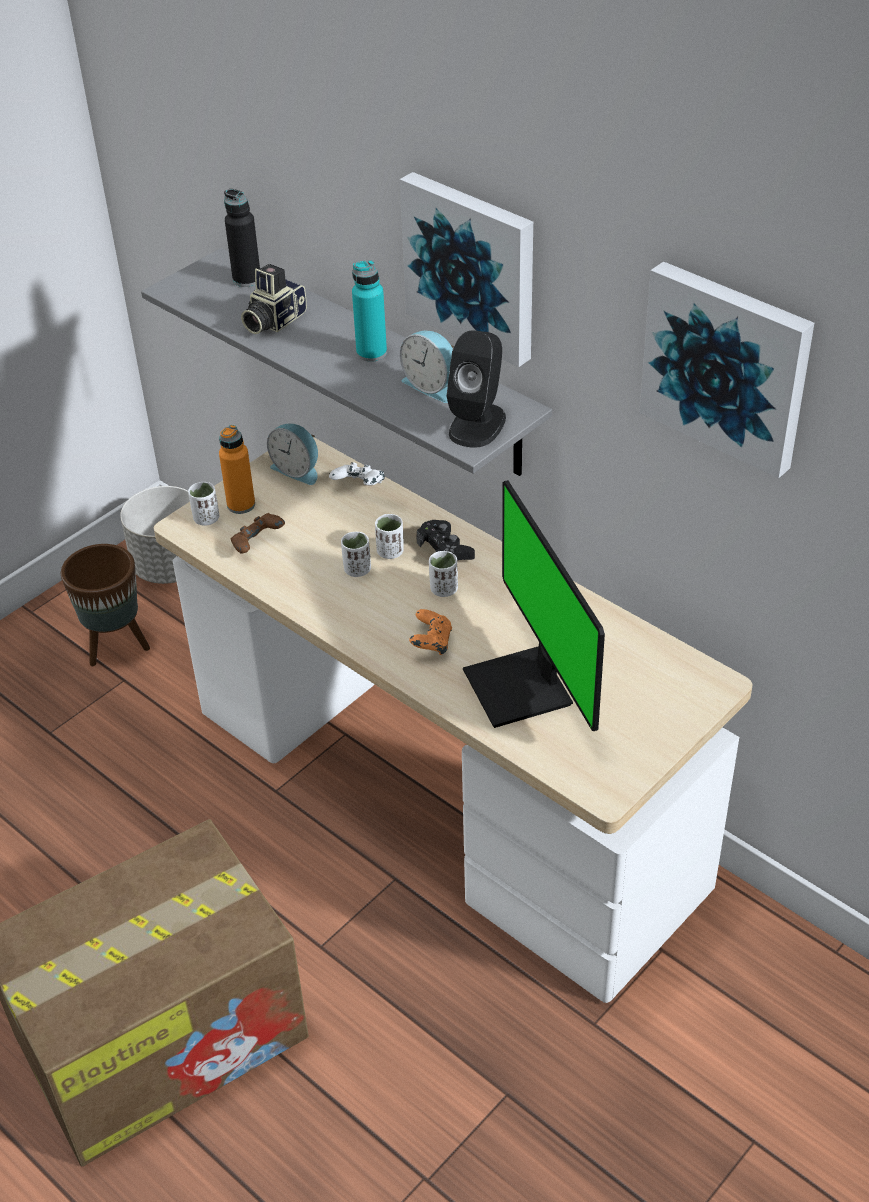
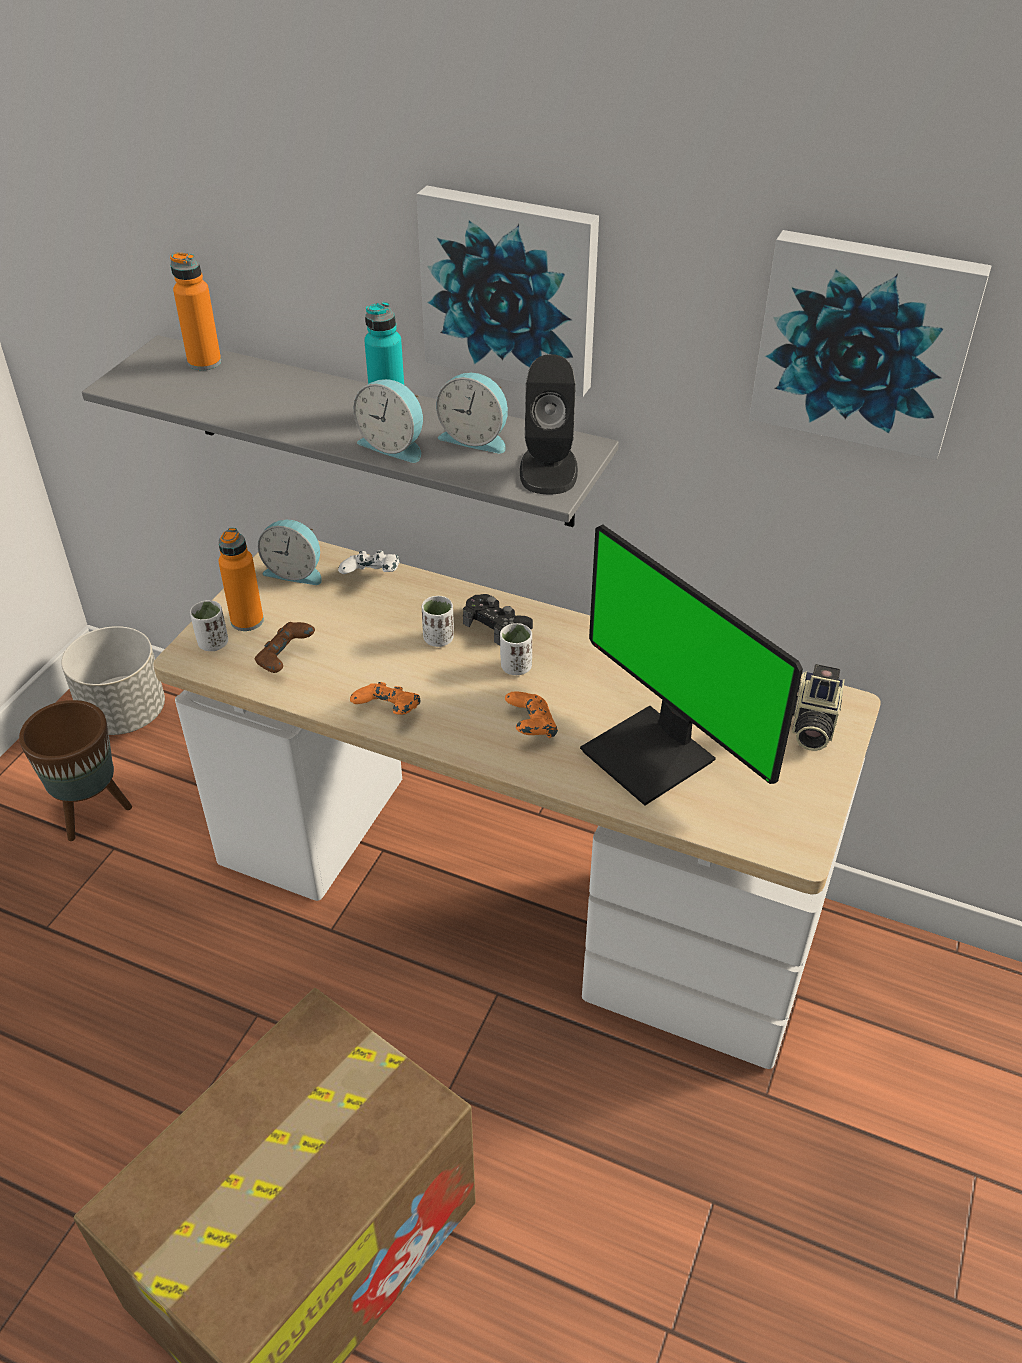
camera: 20 degrees left, 0 degrees up
(247, 279) = (204, 362): black bottle -> orange bottle
(272, 321) = (256, 399): camera -> camera (811, 725)
(321, 606) = (388, 713): none -> orange game controller
(357, 570) = (411, 665): white cup -> none
(362, 381) = (394, 445): none -> alarm clock

